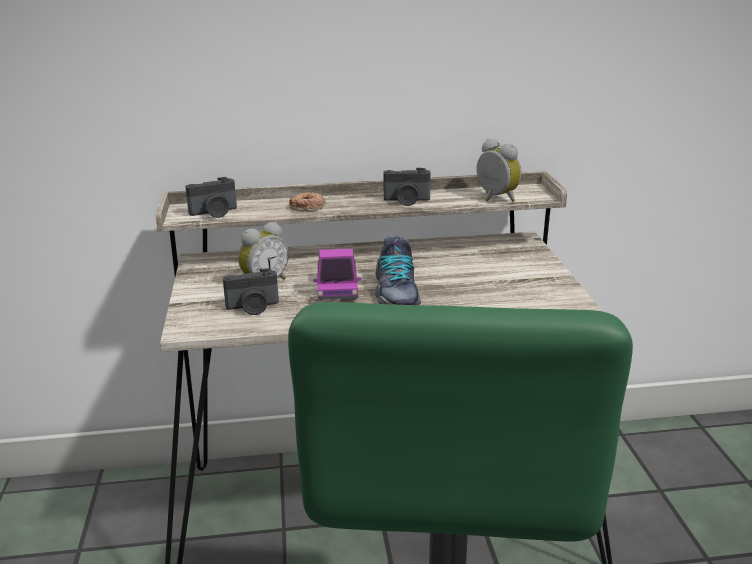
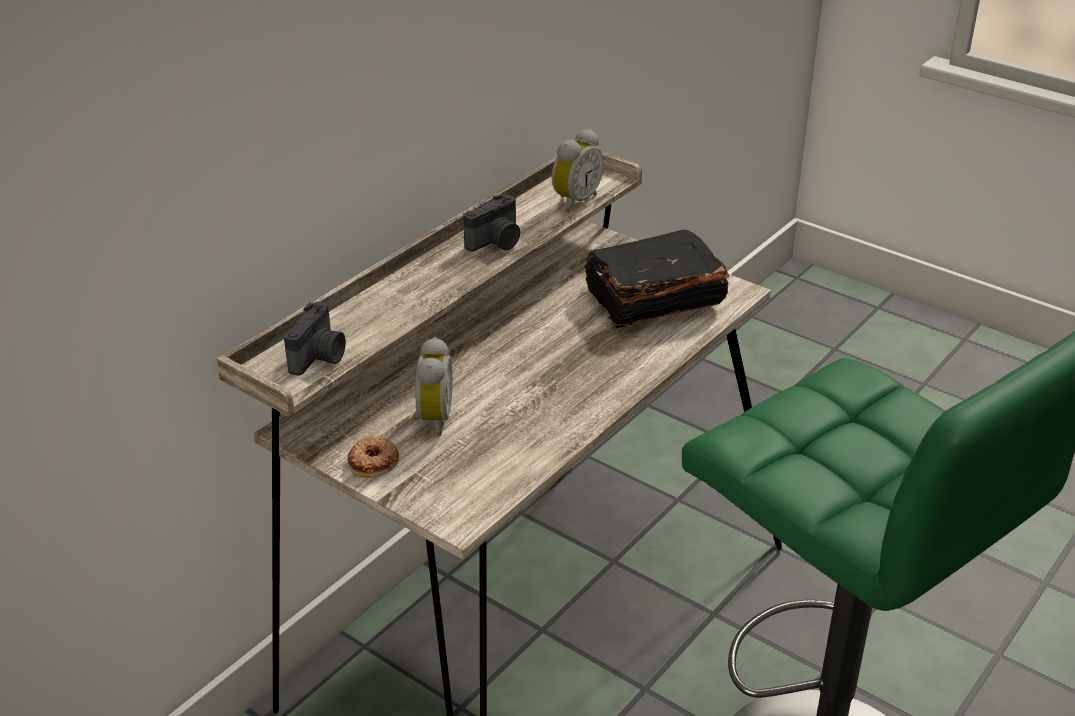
camera: 45 degrees left, 10 degrees up
(253, 308) = (478, 455): camera -> none
(308, 206) = (407, 298): donut -> donut (374, 462)
(337, 289) = (519, 386): toy truck -> none
(395, 293) = (582, 362): shoe -> none
(495, 198) = (574, 201): alarm clock -> alarm clock turned 120 degrees clockwise
(502, 282) = (652, 299): none -> black book

